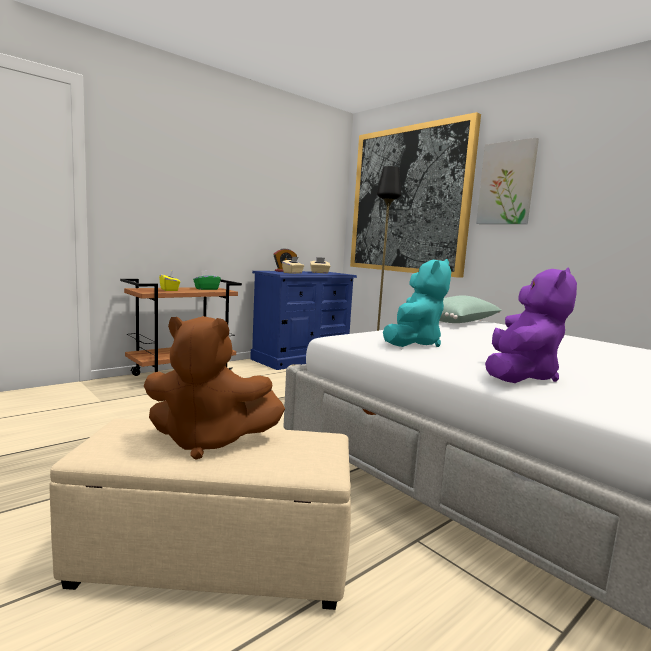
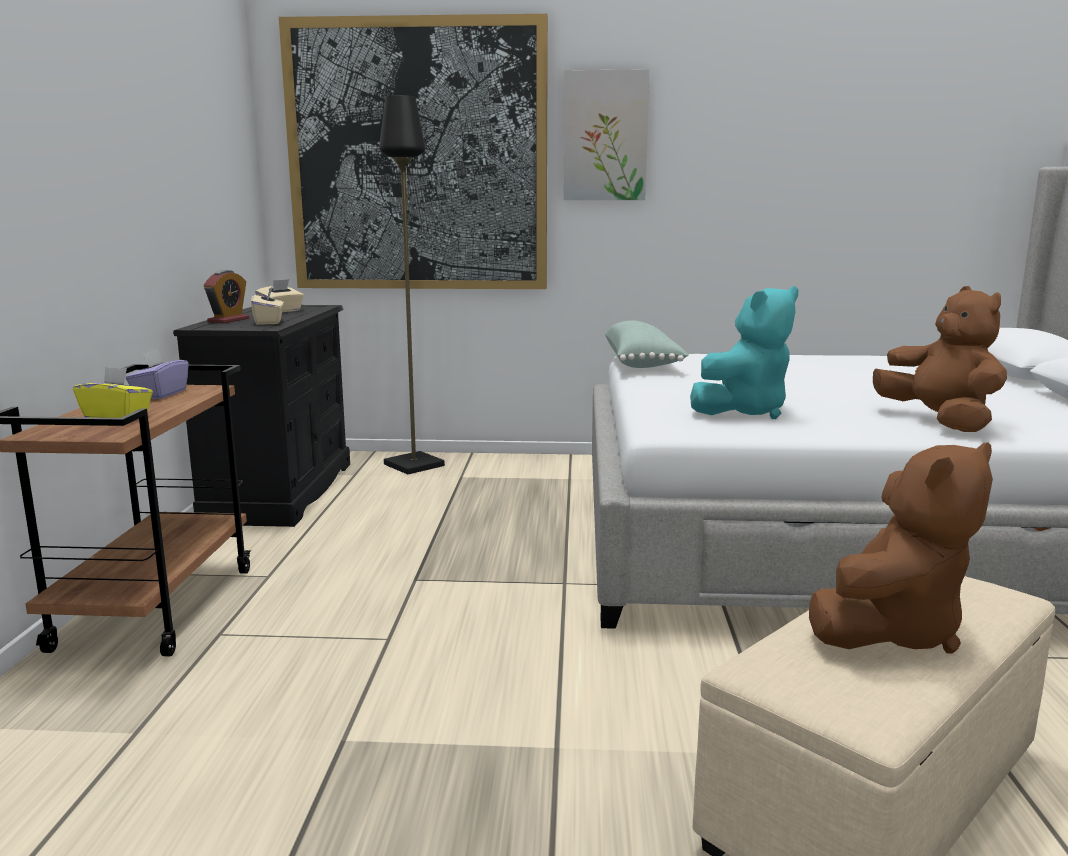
camera: 45 degrees left, 5 degrees up
(206, 289) = (160, 394): green tissue box -> purple tissue box
(302, 359) = (281, 491): blue dresser -> black dresser
(412, 343) = (744, 411): turquoise plush toy -> turquoise plush toy turned 75 degrees clockwise
(519, 376) = (939, 422): purple plush toy -> brown plush toy

